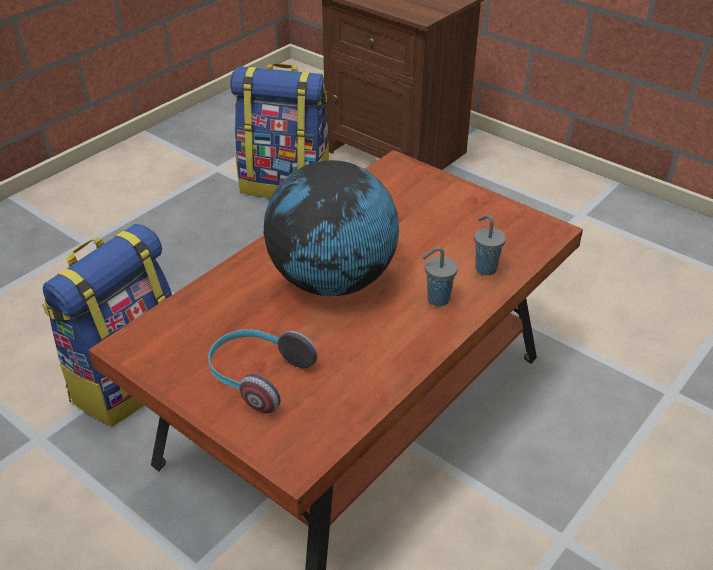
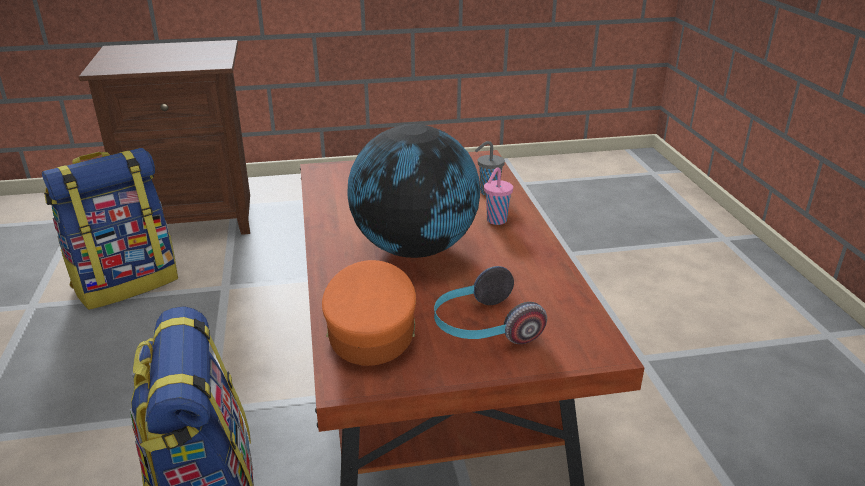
camera: 50 degrees left, 10 degrees down
(197, 322) = (371, 329): none -> orange cap
(437, 299) = (496, 221): grey cup -> pink cup

